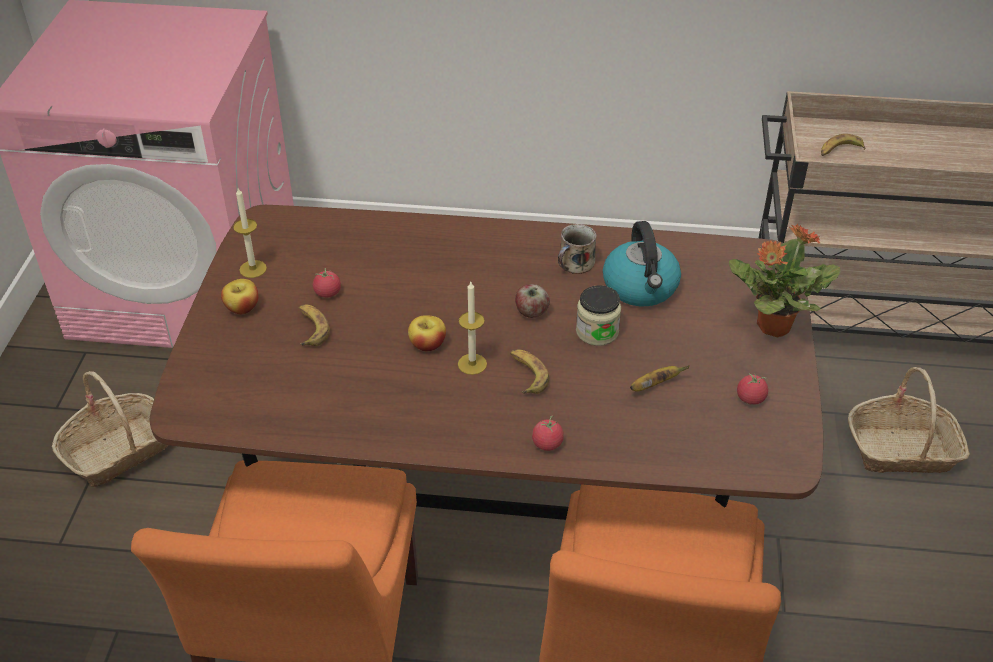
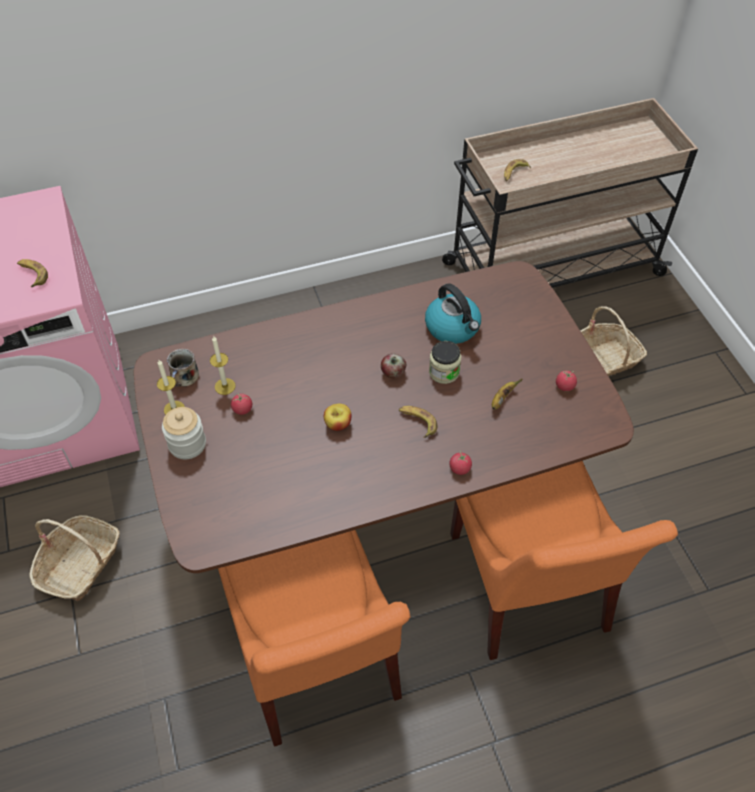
camera: 25 degrees left, 10 degrees up
(242, 308) = (187, 444): apple -> jar
(311, 328) = (248, 442): banana -> banana (32, 274)
(472, 364) = (377, 428): candle -> candle (225, 386)
(575, 264) = (400, 324): mug -> mug (184, 377)
(772, 326) = (549, 327): potted plant -> none

